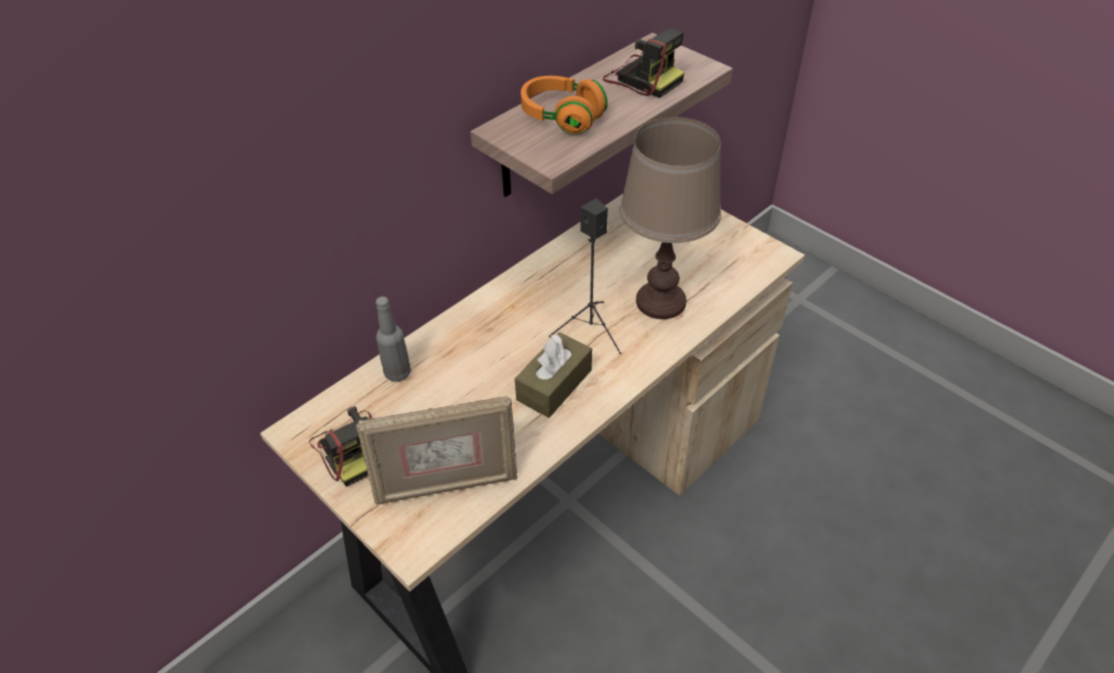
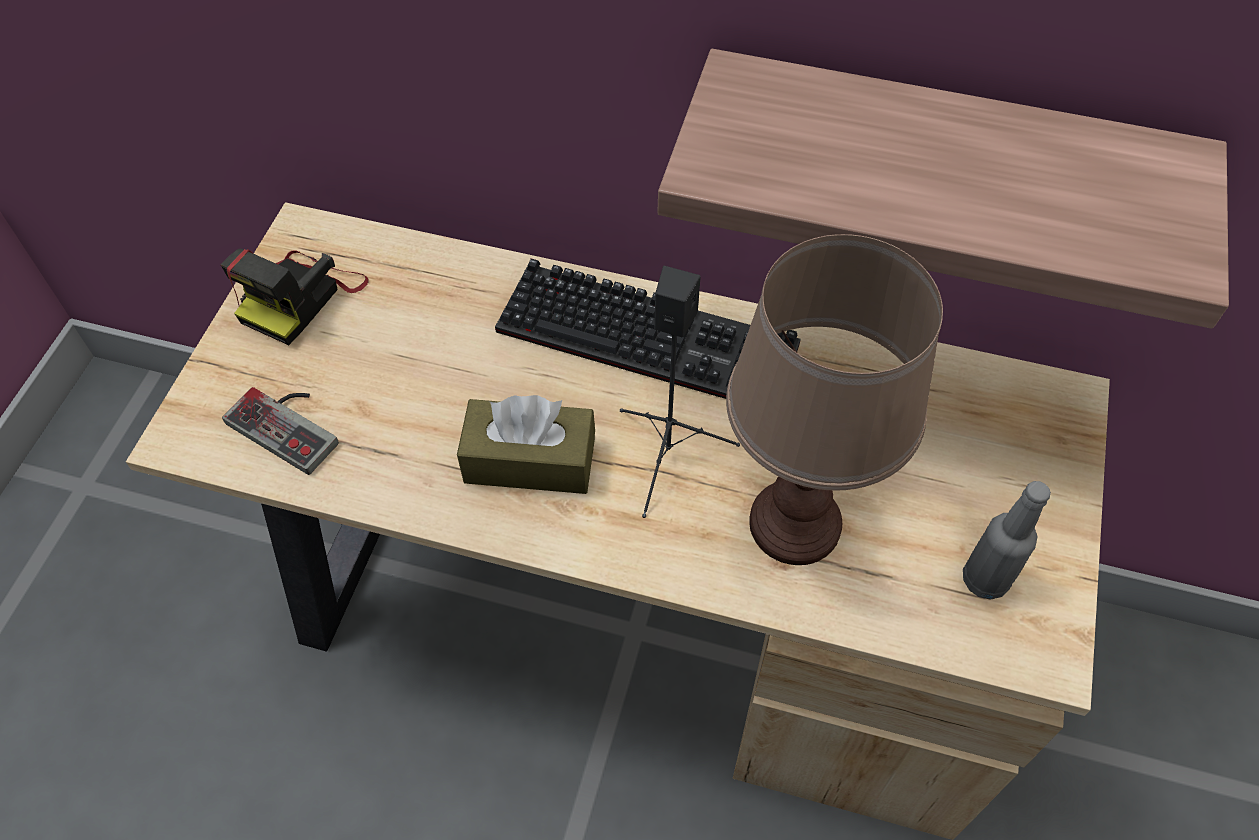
camera: 60 degrees right, 10 degrees up
(397, 373) = (449, 277): grey bottle -> grey bottle (984, 580)
(446, 485) = (291, 423): picture frame -> game controller
(511, 305) = (653, 336): none -> keyboard
(562, 118) = (834, 134): orange headphones -> none
(642, 78) = (1052, 186): camera -> none

